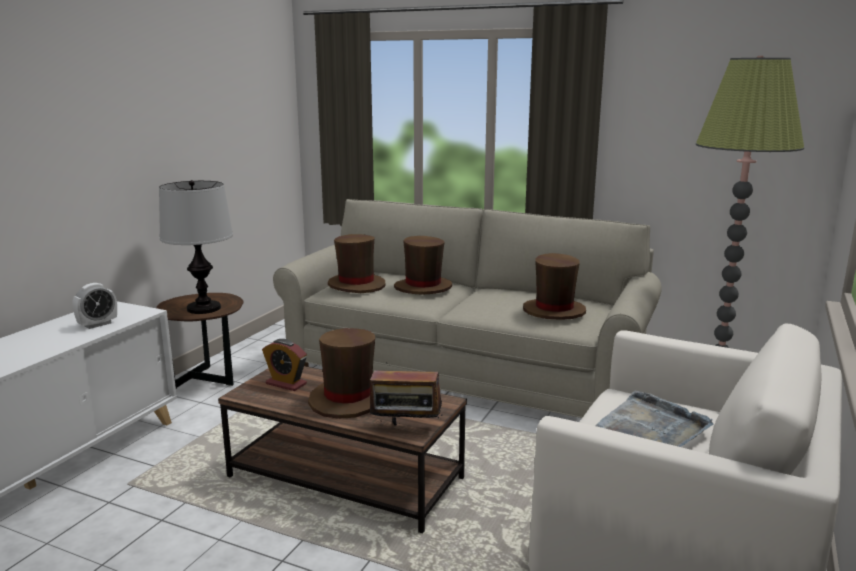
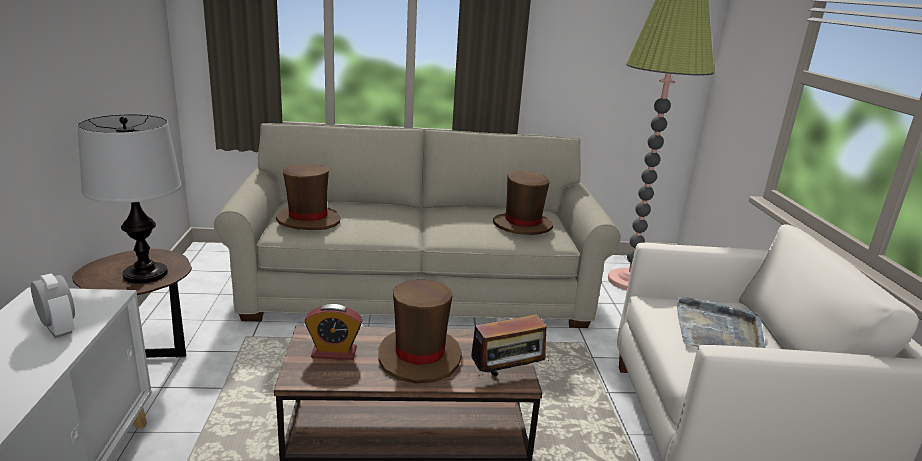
camera: 30 degrees left, 5 degrees up
(98, 324) = (58, 329): alarm clock -> alarm clock turned 60 degrees counterclockwise
(423, 288) = (379, 215): brown hat -> none

